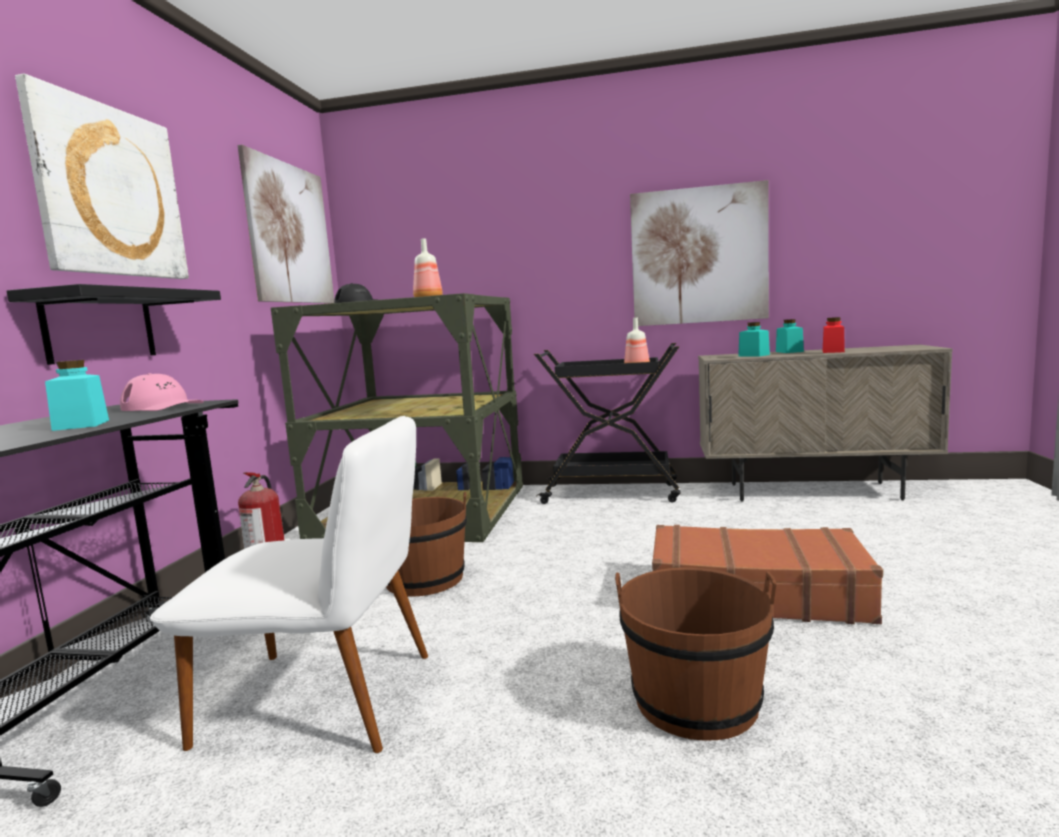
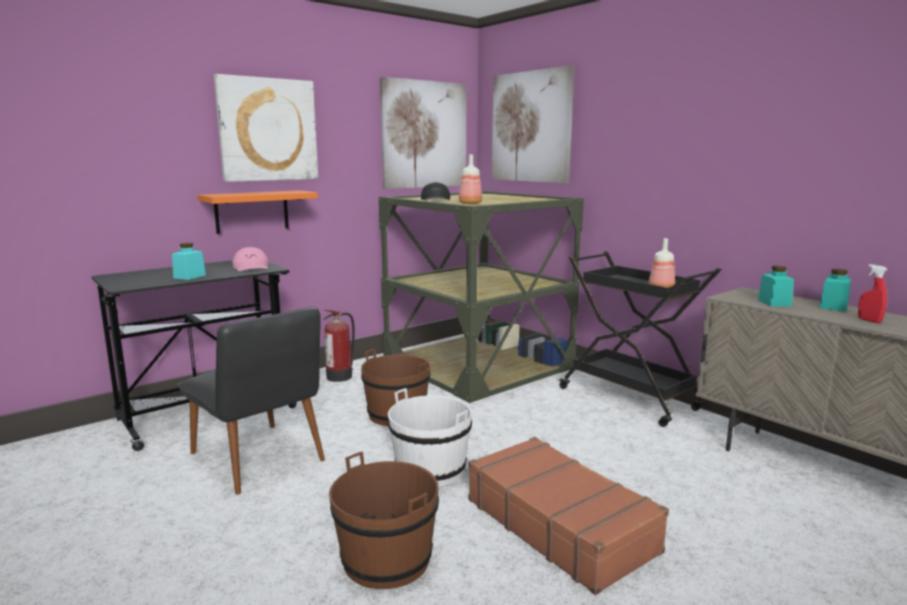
camera: 40 degrees right, 5 degrees up
(100, 326) = (252, 211): black shelf -> orange shelf
(319, 698) = (257, 456): white chair -> black chair
(565, 608) = (430, 469): none -> white bucket
(698, 256) = (761, 179): picture -> picture (530, 127)
(833, 351) = (869, 320): red jar -> red spray bottle

